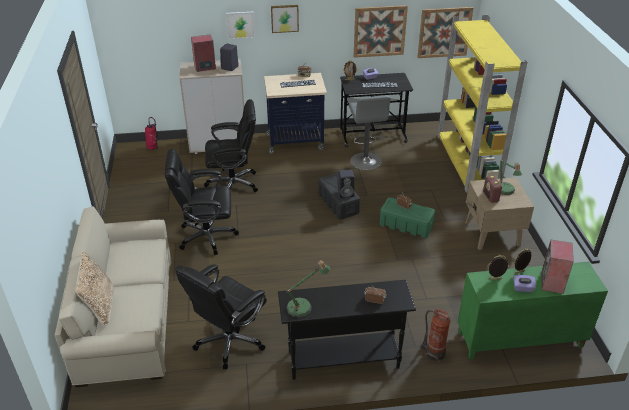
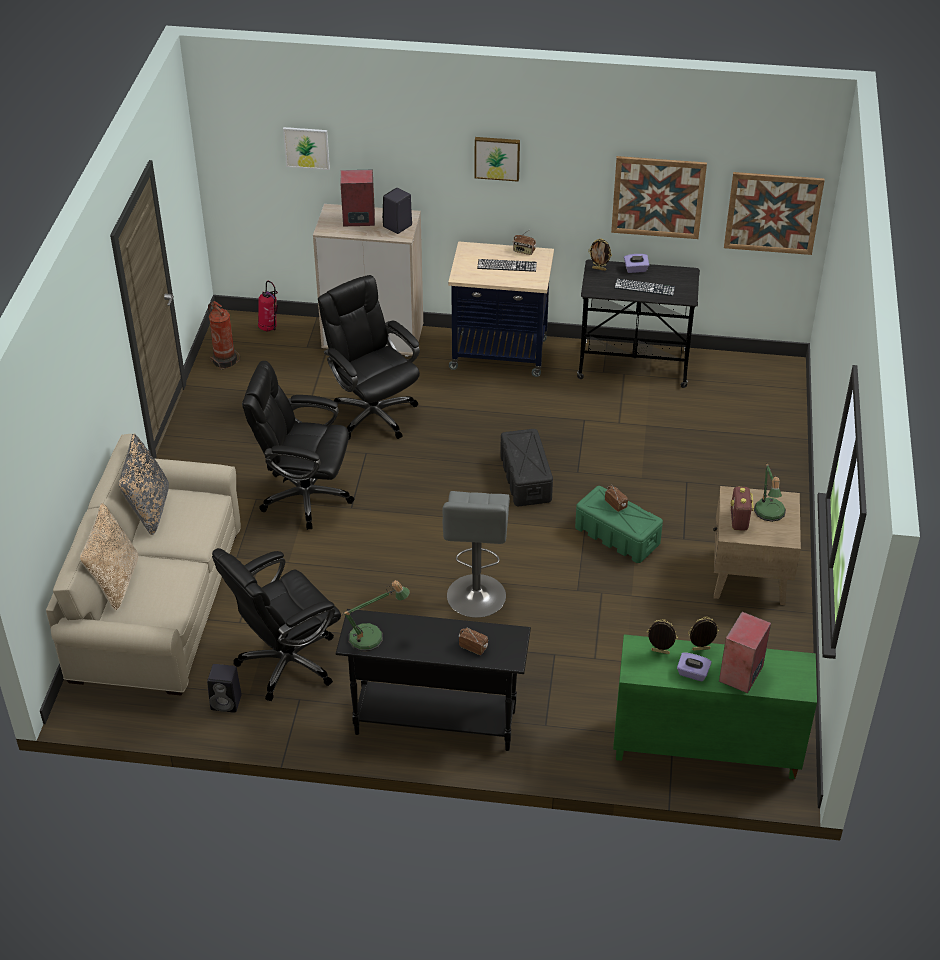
camera: 15 degrees right, 5 degrees up
(112, 256) = (149, 510): none -> grey pillow
(233, 184) = (373, 415): black office chair -> black office chair turned 135 degrees counterclockwise
(240, 25) = (424, 159): picture -> picture (306, 148)
(346, 193) = (534, 467): black speaker -> black speaker (227, 702)
(365, 161) = (600, 411): grey stool -> grey stool (475, 596)
(434, 352) = (569, 739): fire extinguisher -> fire extinguisher (224, 360)
(467, 161) = (772, 441): yellow bookcase -> none

